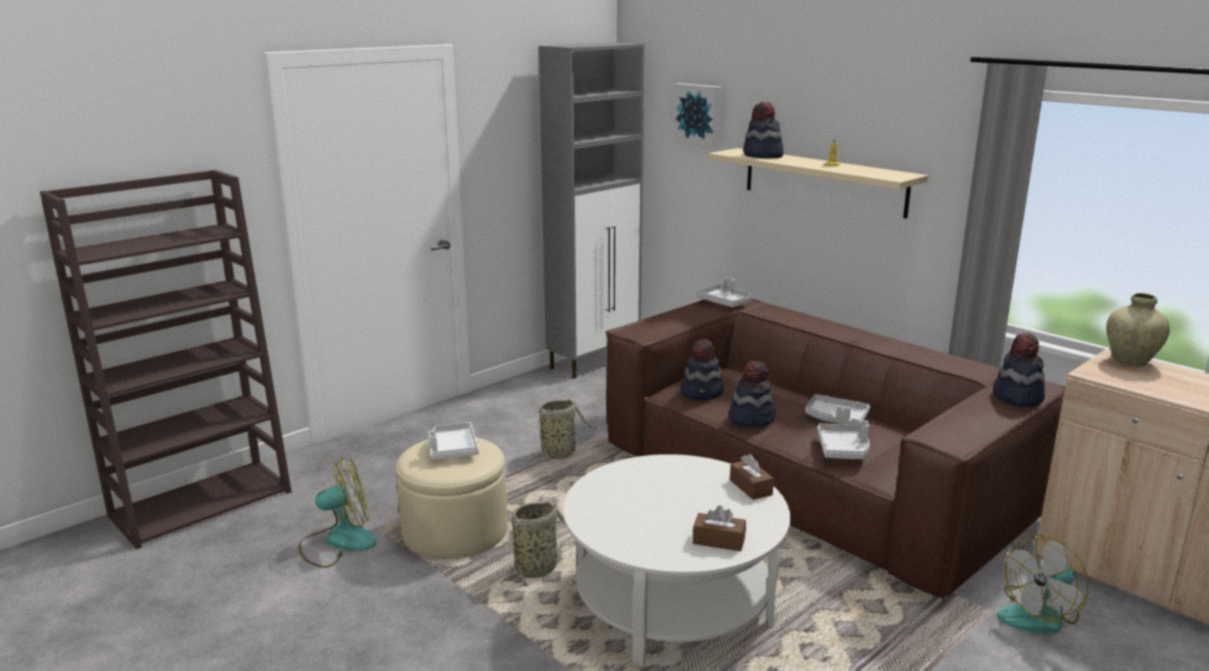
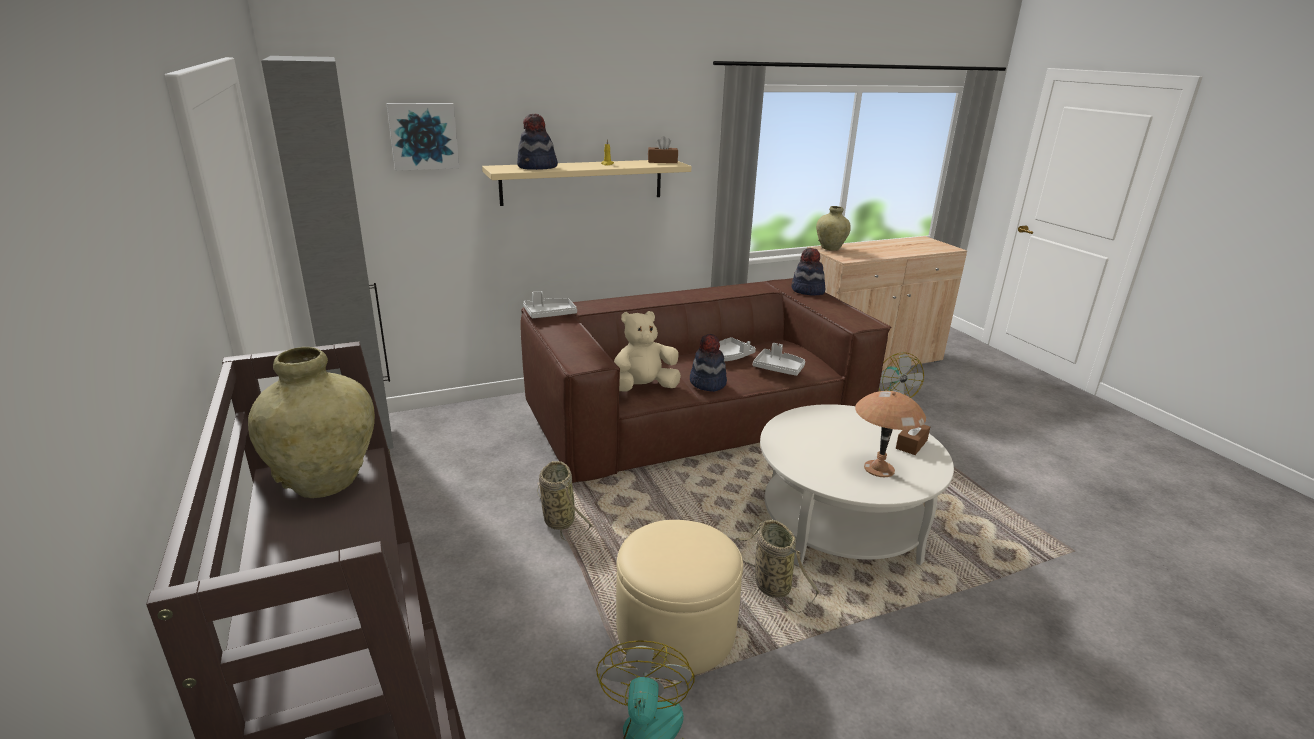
camera: 70 degrees left, 5 degrees up
(208, 232) = (326, 481): none -> beige vase
(452, 449) = (671, 547): white tray -> none
(640, 522) = (878, 468): none -> brown table lamp
(702, 393) = (643, 388): hat -> beige plush toy
(750, 487) = (833, 412): brown tissue box -> brown tissue box (662, 161)

